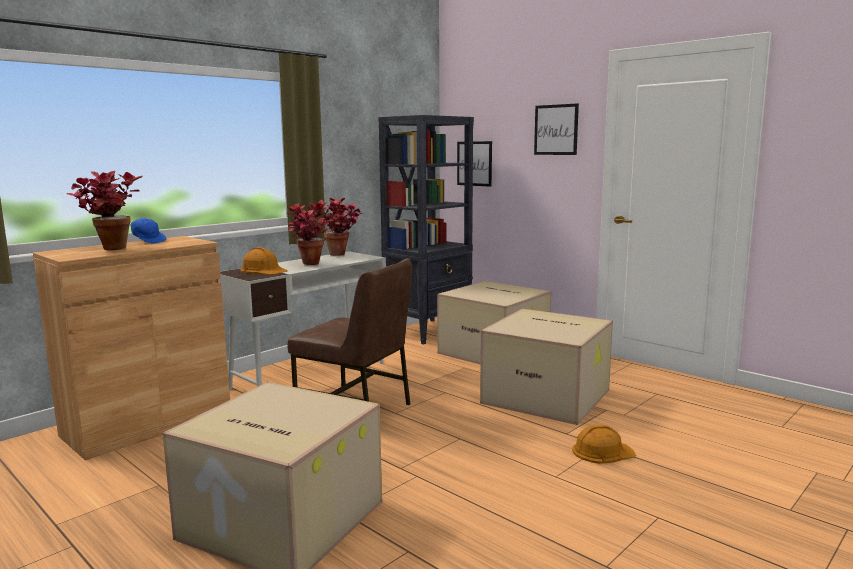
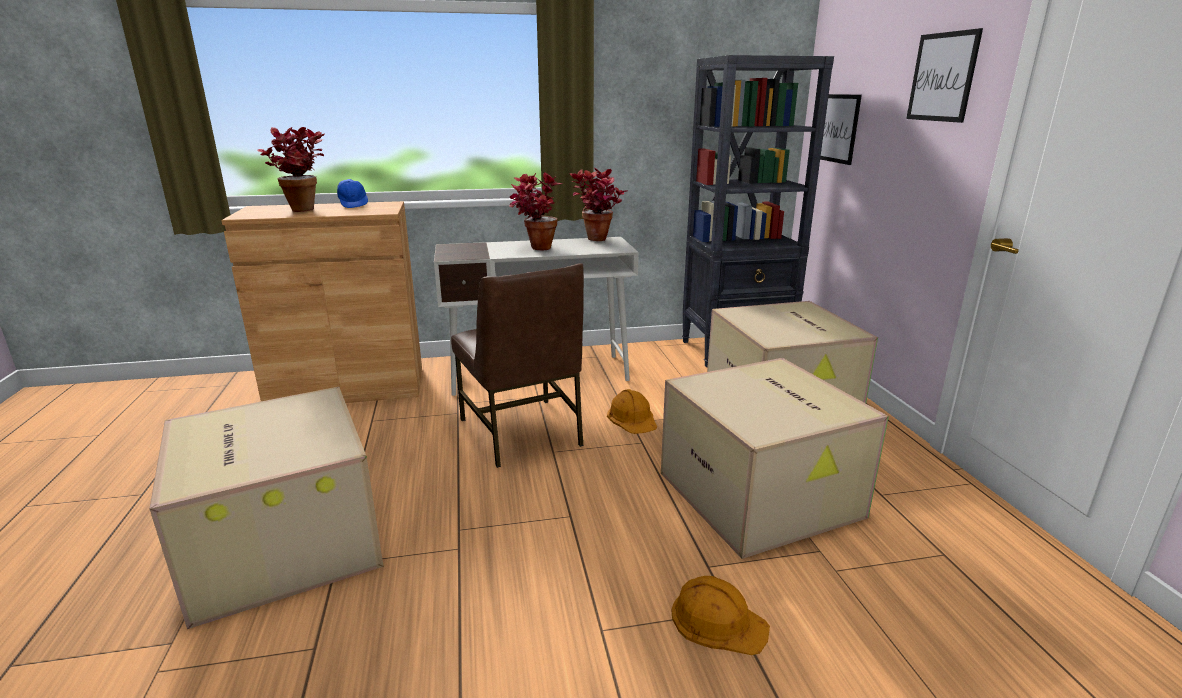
camera: 35 degrees right, 10 degrees up
(263, 270) = (480, 249): orange hard hat -> orange hard hat (632, 418)

